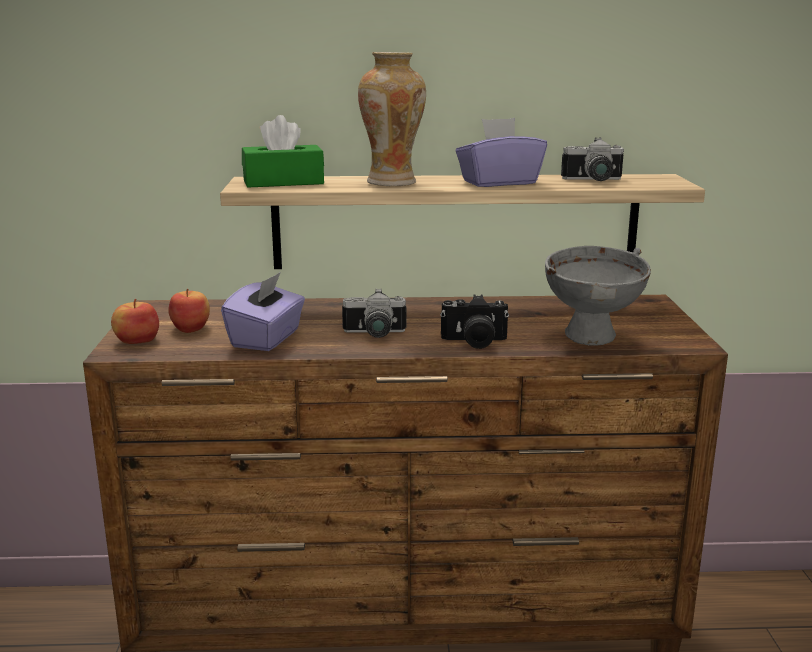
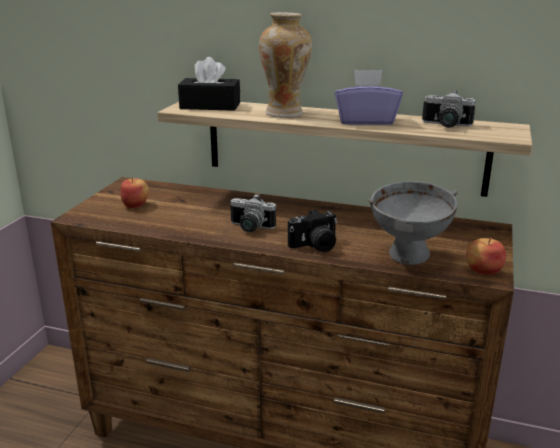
camera: 20 degrees right, 5 degrees up
(137, 341) = (95, 210): apple -> apple (483, 270)
(267, 339) = (175, 221): purple tissue box -> none
(283, 182) = (210, 106): green tissue box -> black tissue box
(474, 342) = (315, 246): camera -> camera turned 45 degrees counterclockwise

